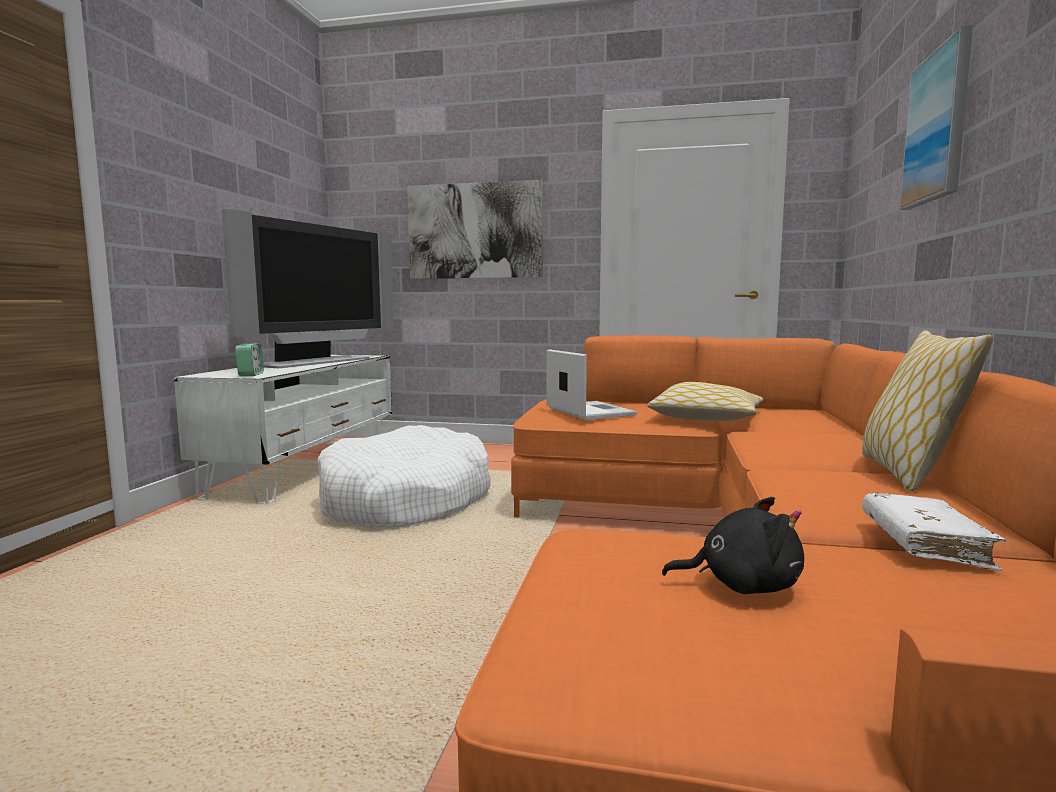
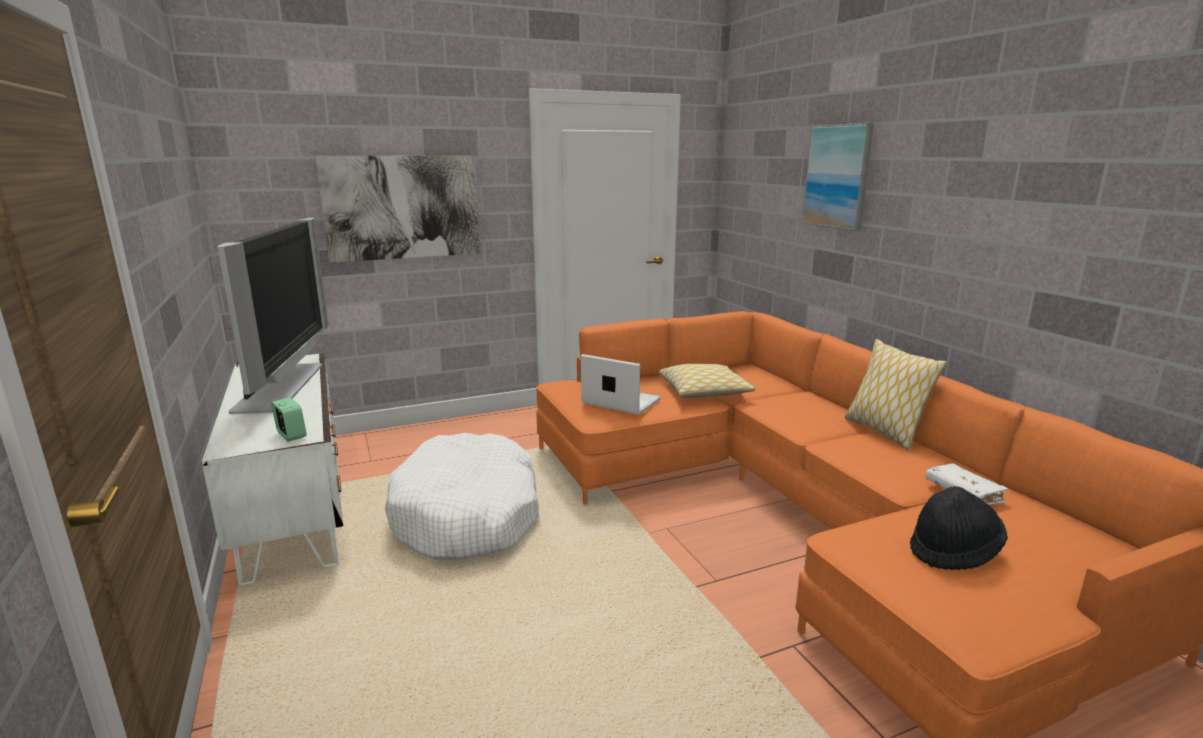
camera: 35 degrees left, 10 degrees up
(741, 585) = (953, 551): black plush toy -> black hat

